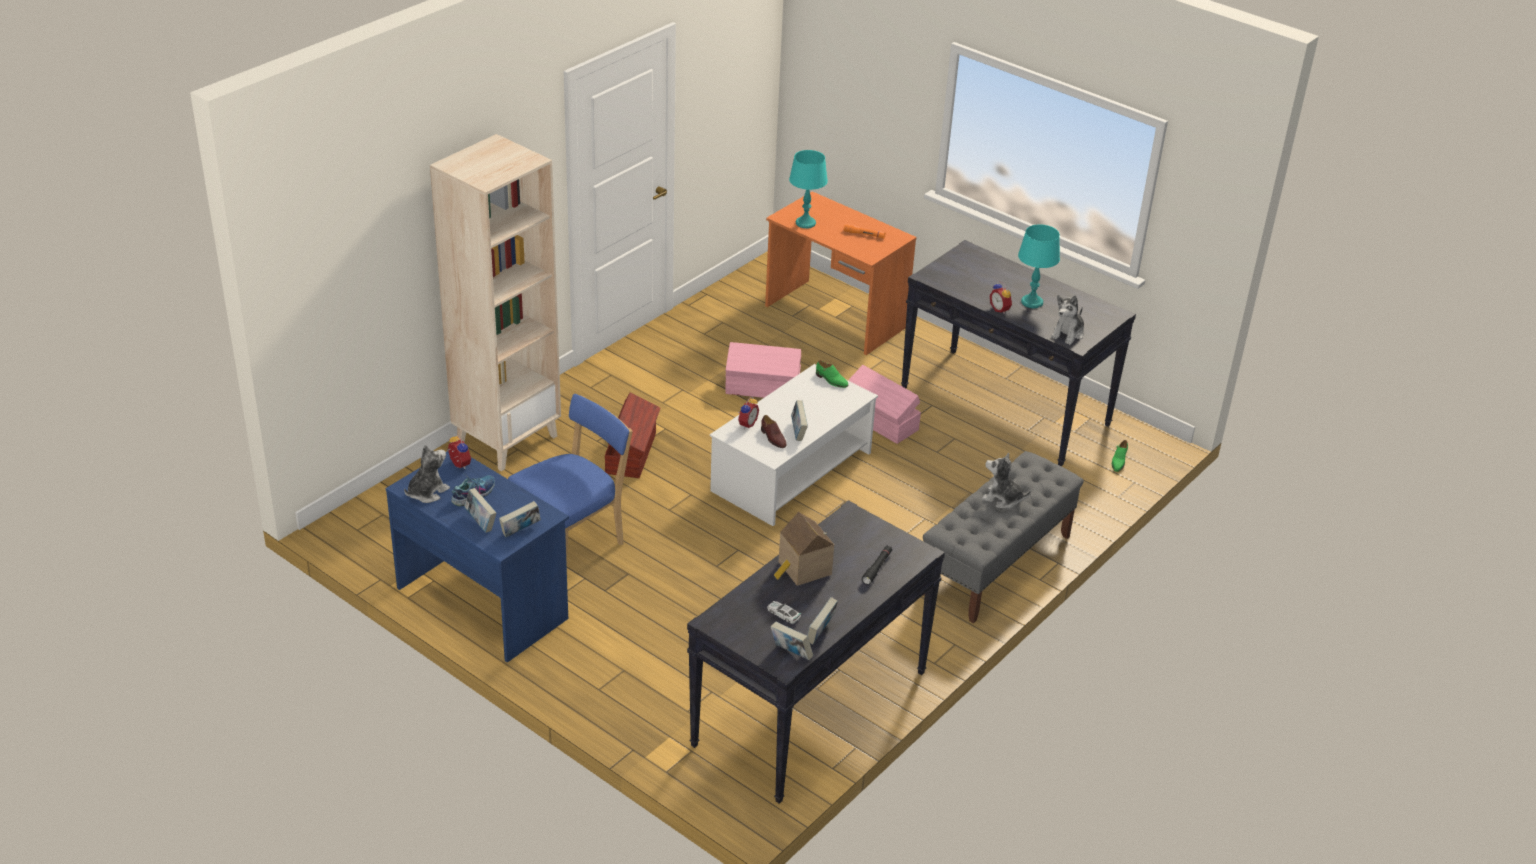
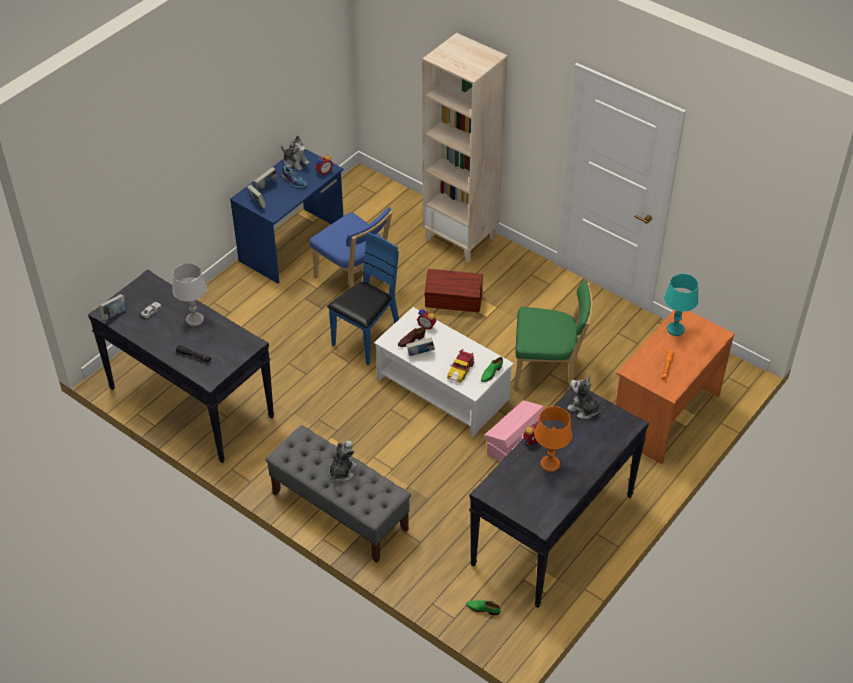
camera: 90 degrees right, 10 degrees up
(694, 532) = (367, 338): none -> blue chair
(763, 388) = (548, 370): pink storage box -> green chair
(802, 569) = (194, 320): toy house -> grey table lamp
(820, 634) = (131, 329): book -> none
(826, 402) = (460, 370): none -> toy car
(1032, 302) = (549, 464): turquoise table lamp -> orange table lamp
(1068, 334) = (502, 486): plush toy -> plush toy (583, 409)

